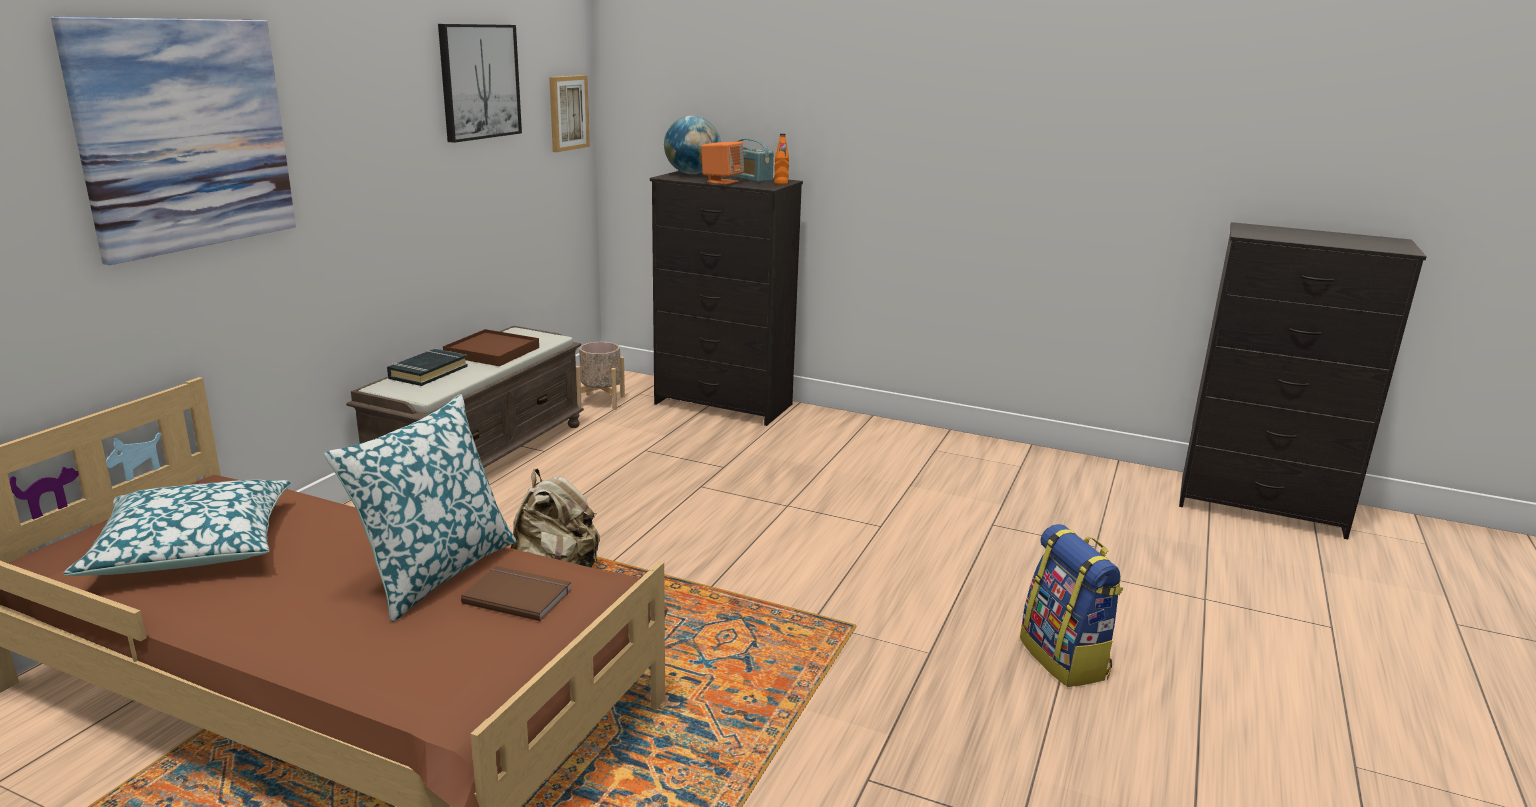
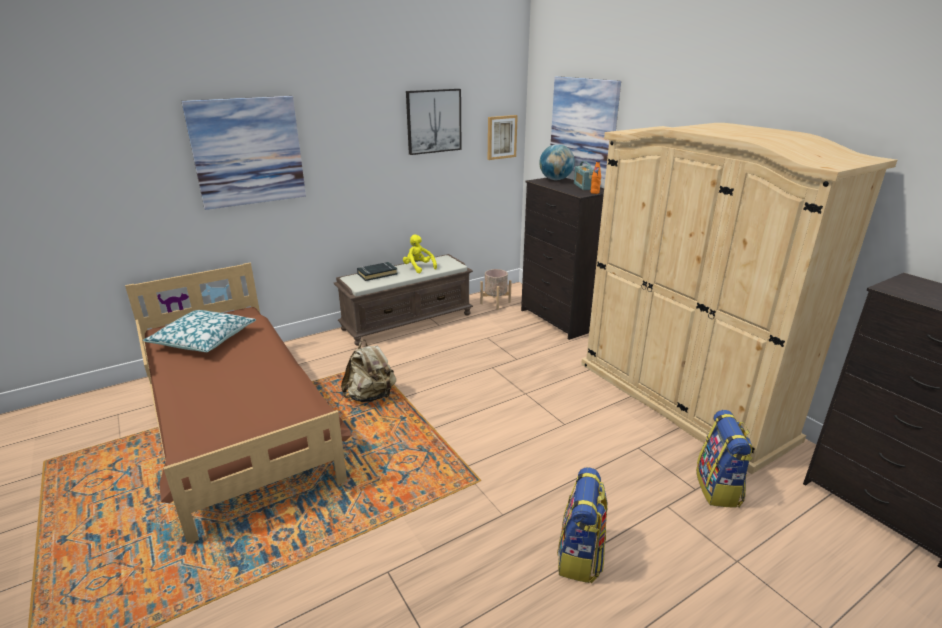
camera: 35 degrees right, 5 degrees up
(435, 572) = (262, 381): pillow -> none
(492, 352) = (418, 268): brown tray -> yellow plush toy
(518, 595) = (275, 405): brown book -> none
(722, 181) = (561, 187): orange speaker -> none
(724, 86) = (583, 126): none -> picture
(977, 459) = (681, 399): none -> beige wardrobe
(1115, 537) = (718, 488): none -> backpack

